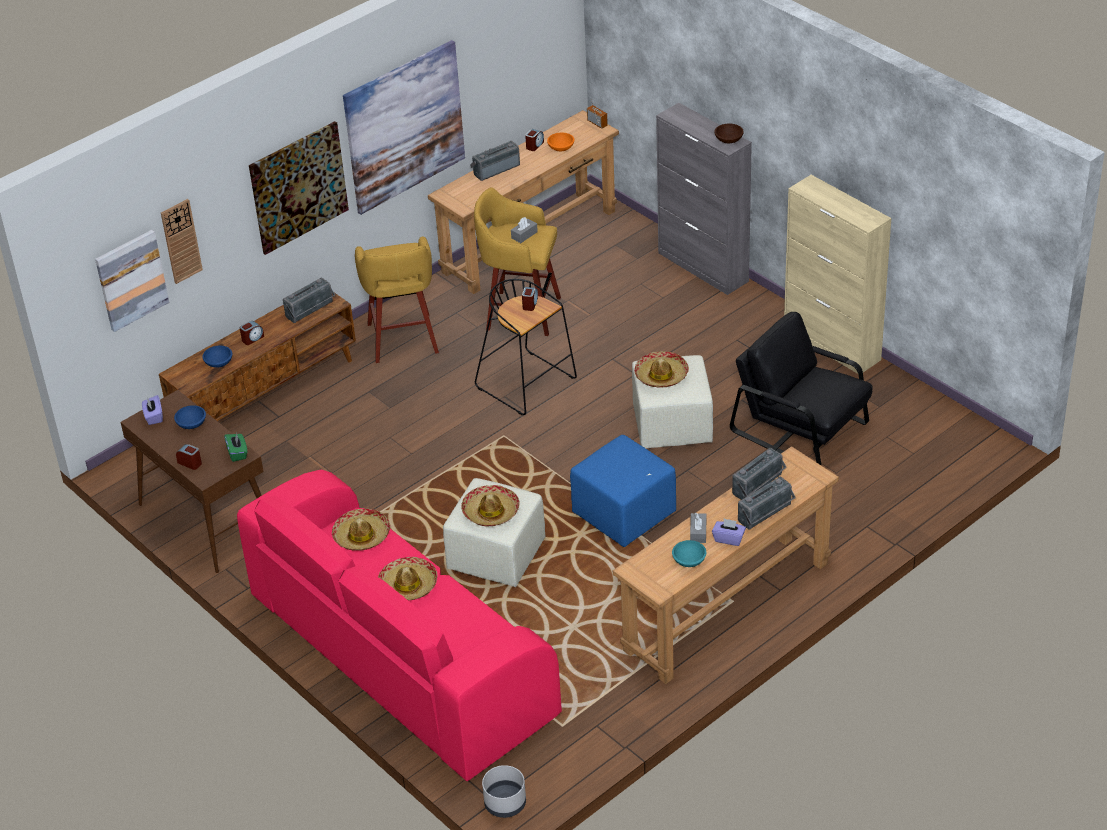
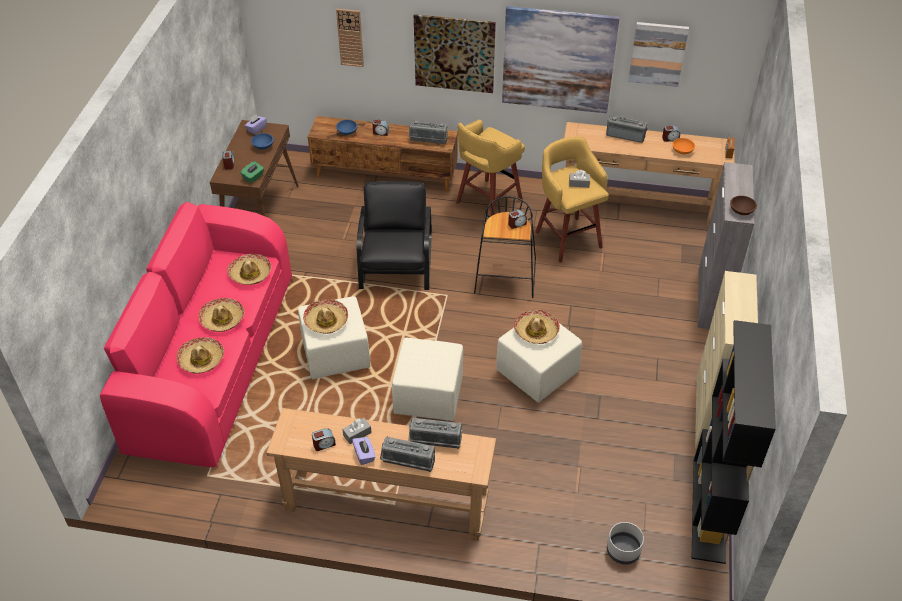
camera: 50 degrees right, 5 degrees up
(131, 279) = (307, 42): picture -> picture (657, 53)
(451, 625) = (201, 359): none -> hat
(504, 803) = (119, 485): grey planter -> grey planter (623, 550)
(625, 514) = (429, 396): blue ottoman -> beige ottoman
(688, 560) = (324, 444): turquoise bowl -> alarm clock
(802, 427) = (605, 445): black armchair -> black armchair (396, 263)
(930, 403) = (709, 510): none -> black bookcase

